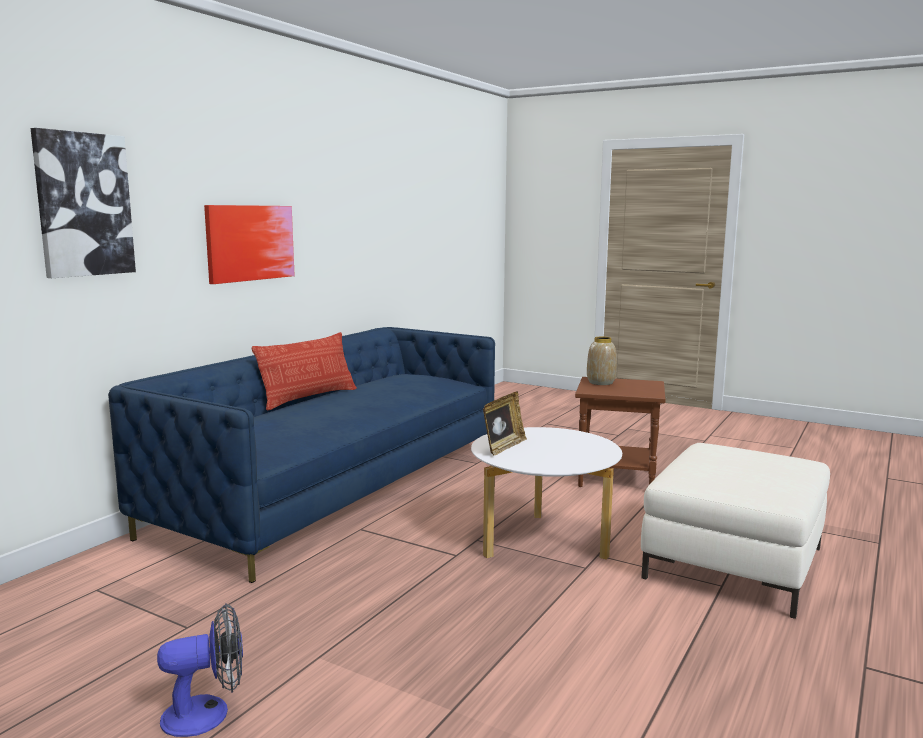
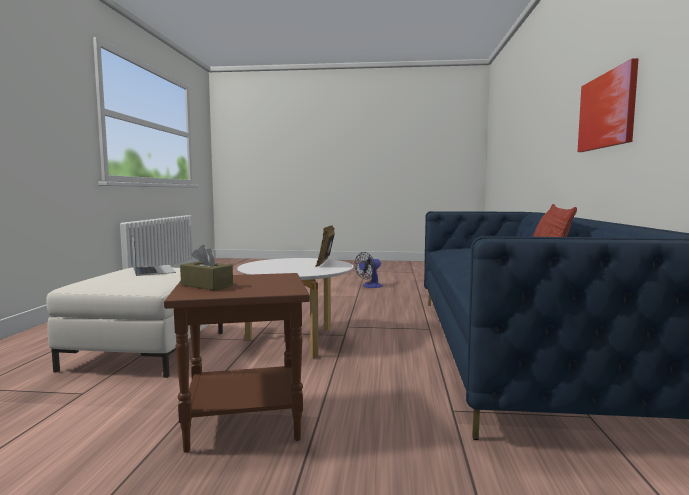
camera: 155 degrees right, 5 degrees down
(83, 205) = (550, 106): picture -> none
(600, 382) = (272, 285): vase -> none
(643, 387) = (207, 285): none -> brown tissue box
(739, 476) = (153, 270): none -> laptop

